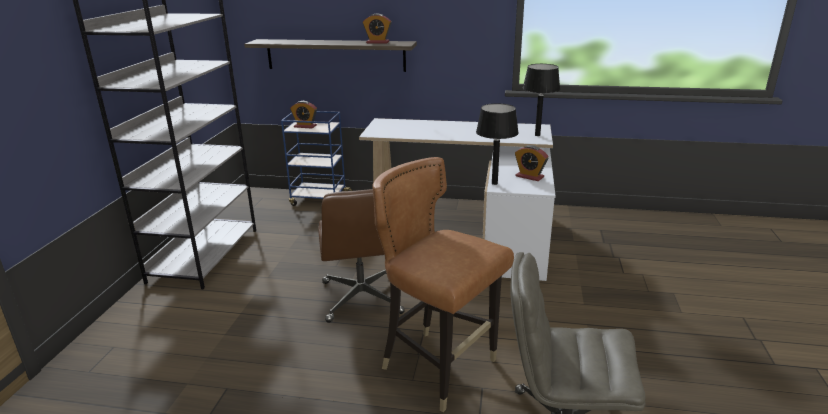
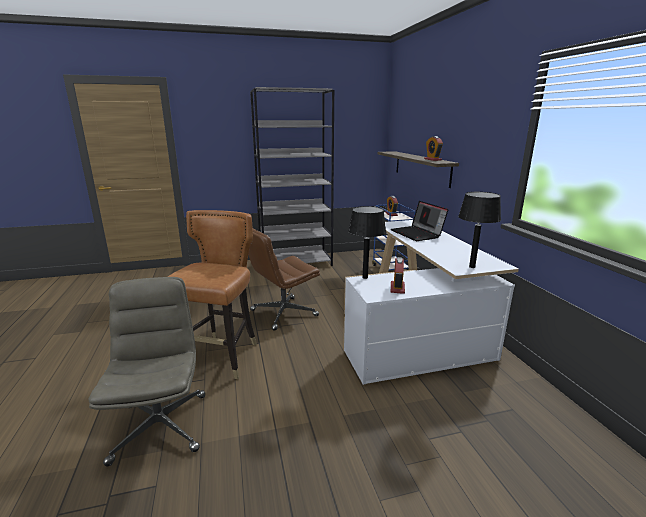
camera: 65 degrees right, 5 degrees down
(427, 130) = (417, 234): none -> laptop

